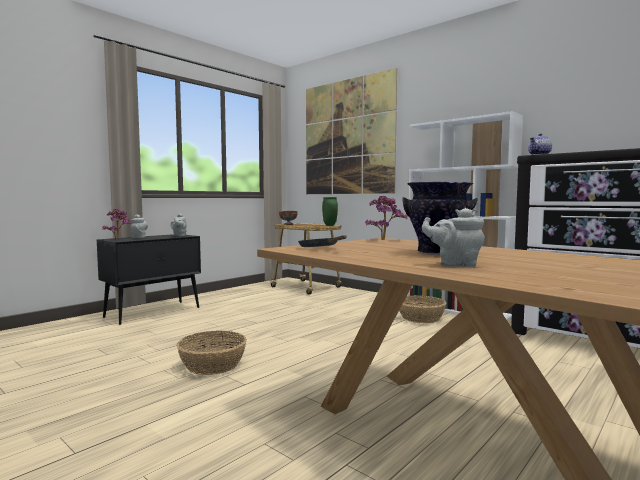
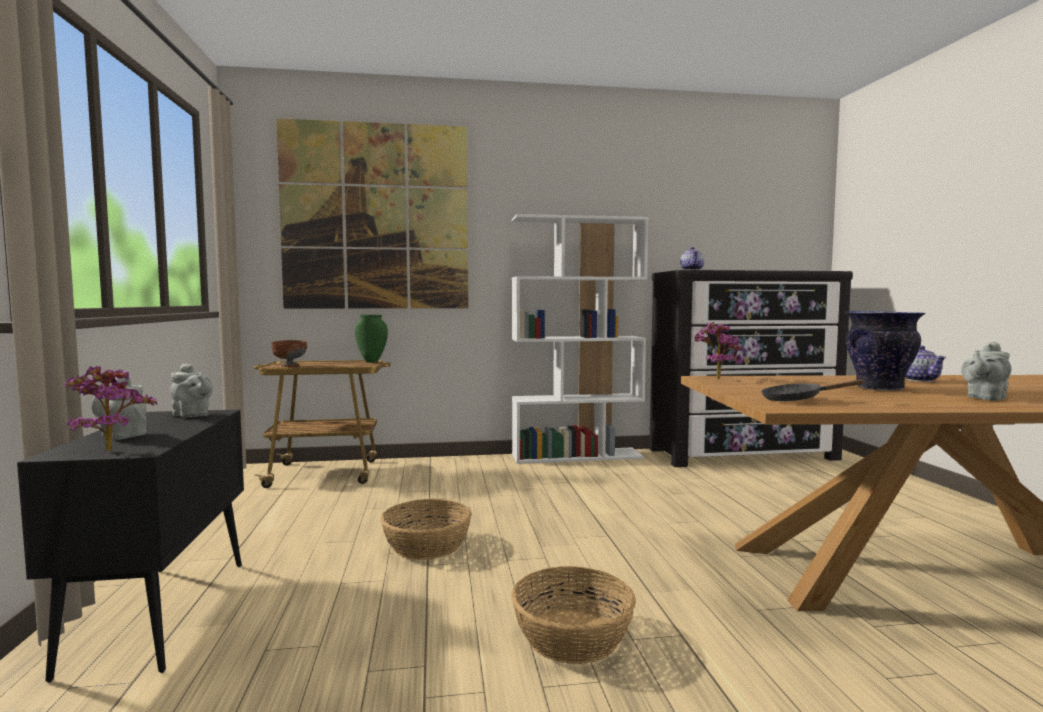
camera: 50 degrees left, 0 degrees up
(421, 318) = (576, 475): basket -> basket (427, 545)
(538, 256) = (920, 380): none -> teapot

